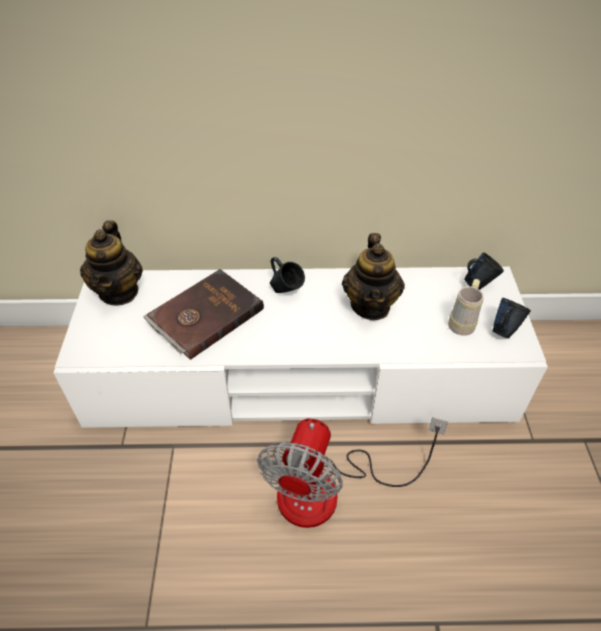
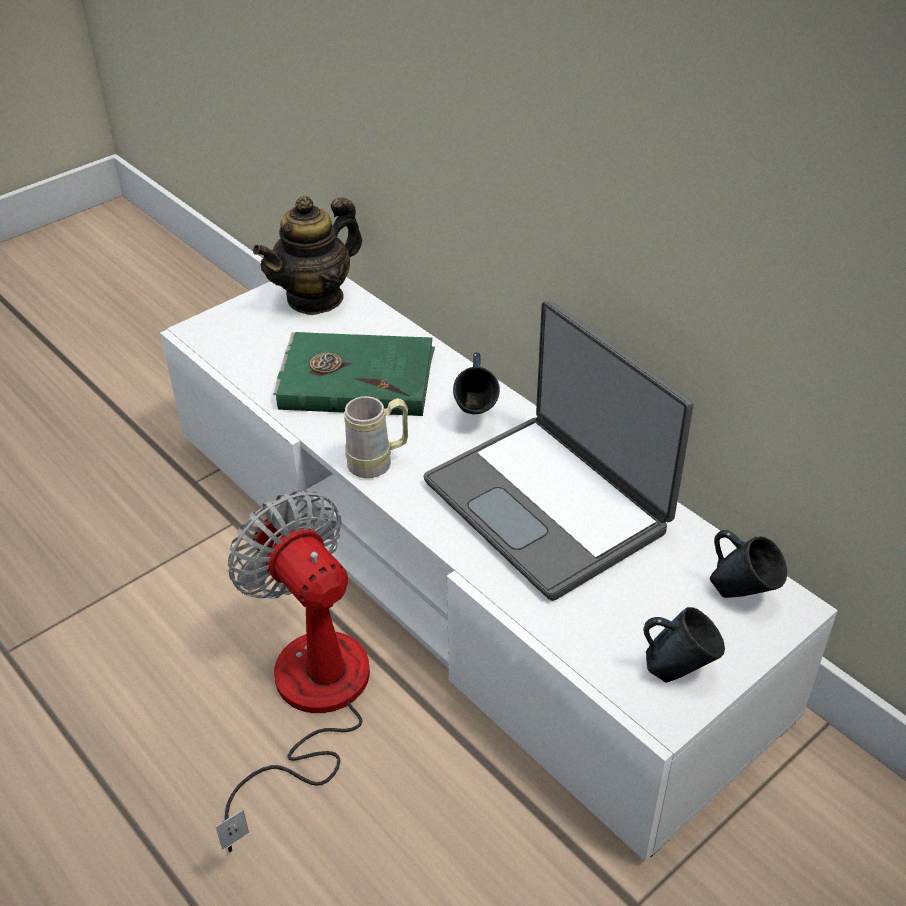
camera: 50 degrees right, 5 degrees down
(204, 315) = (356, 378): brown book -> green book
(329, 490) = (309, 704): fan -> fan turned 75 degrees clockwise
(371, 305) = (549, 504): teapot -> laptop
(463, 322) = (637, 615): beige mug -> beige mug (378, 463)

